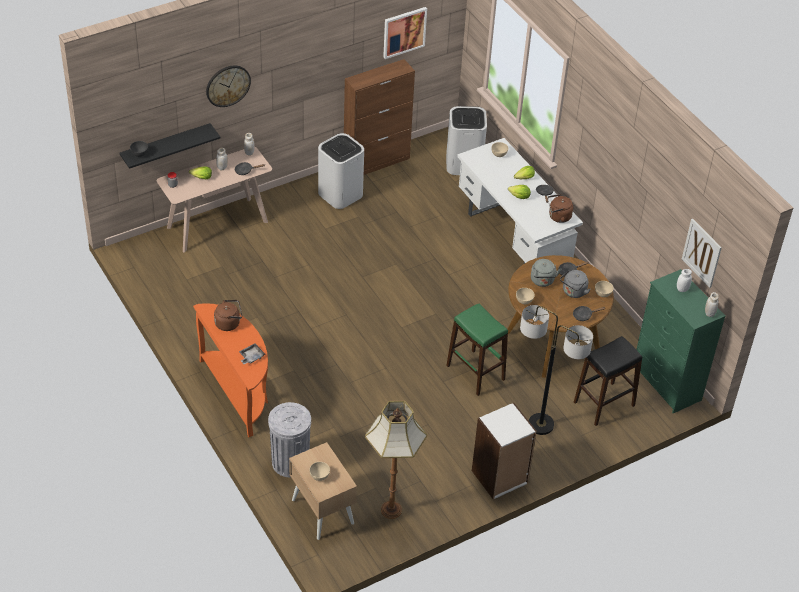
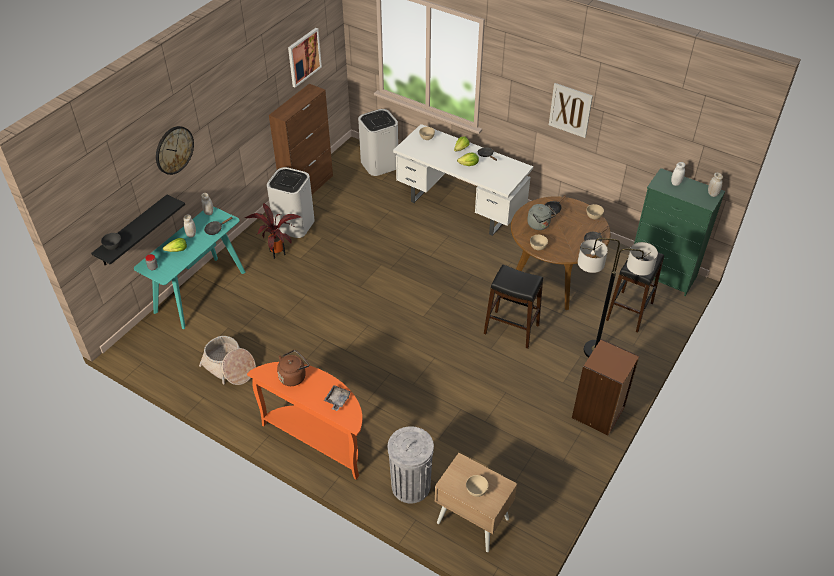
camera: 25 degrees left, 0 degrees up
(202, 302) = (229, 367): none -> basket
(217, 224) = (200, 291): beige console table -> turquoise console table
(309, 214) = (278, 251): none -> potted plant
(391, 510) = (532, 489): floor lamp -> none
(475, 372) = (511, 329): green stool -> black stool
(500, 477) = (598, 413): white bookcase -> brown bookcase
(558, 217) = (511, 169): brown kettle -> none
(573, 292) = (570, 224): grey kettle -> none
(702, 253) = (685, 144): picture -> picture (570, 110)

